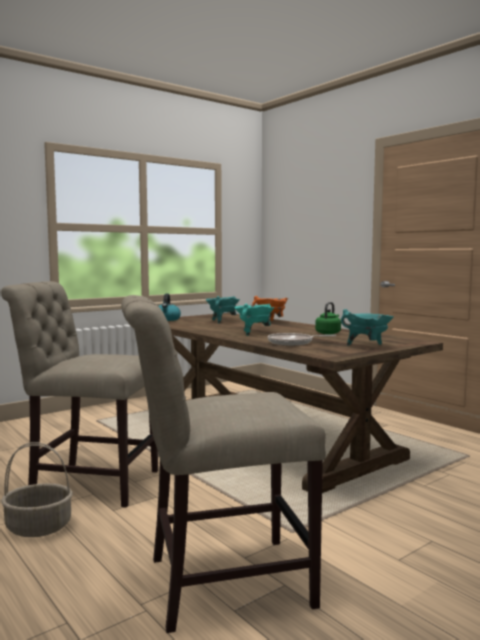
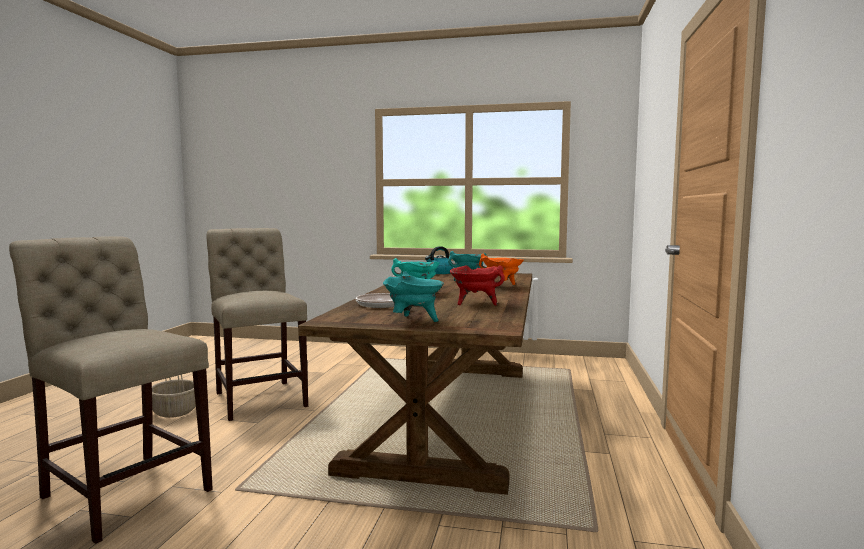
camera: 50 degrees right, 0 degrees up
(328, 333) = (475, 303): green kettle -> red cooking pot

